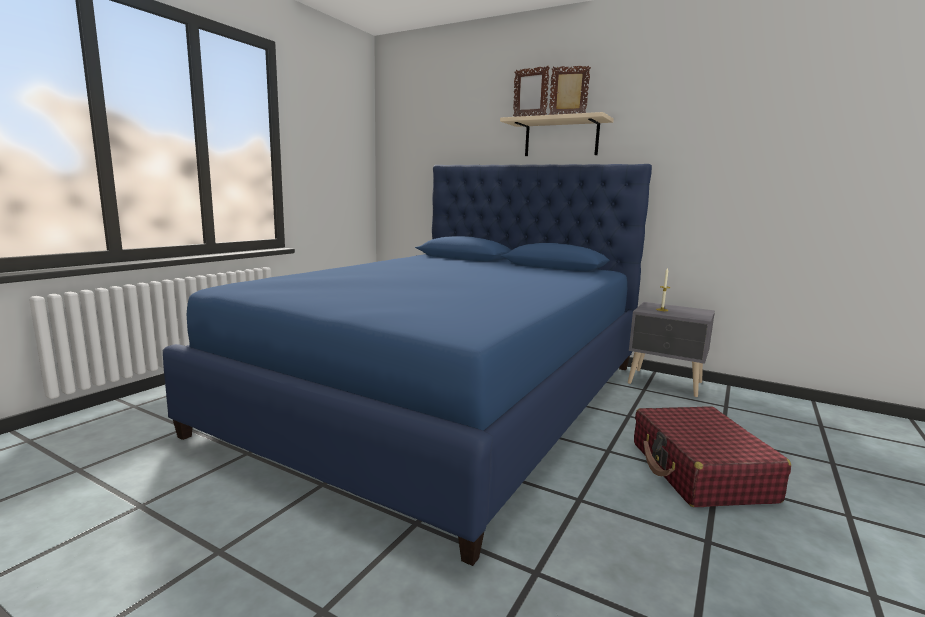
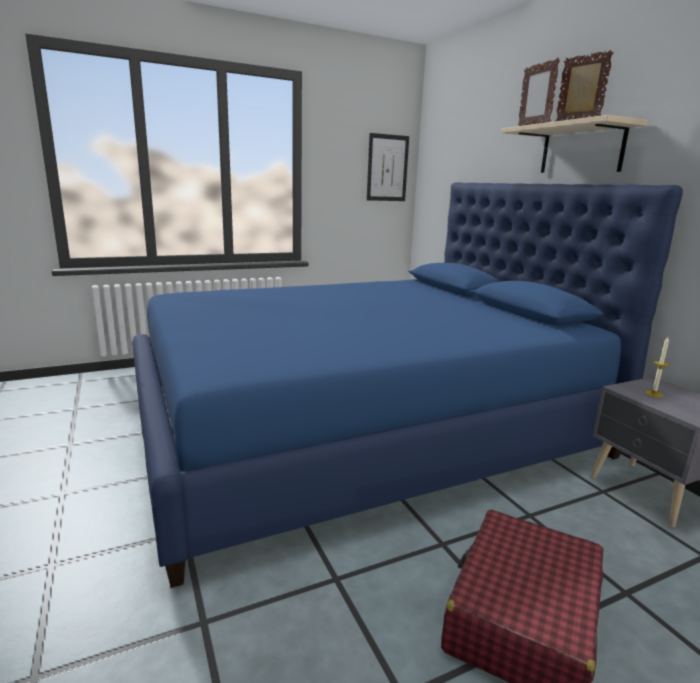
camera: 35 degrees right, 5 degrees up
(353, 150) = (387, 168): none -> picture

